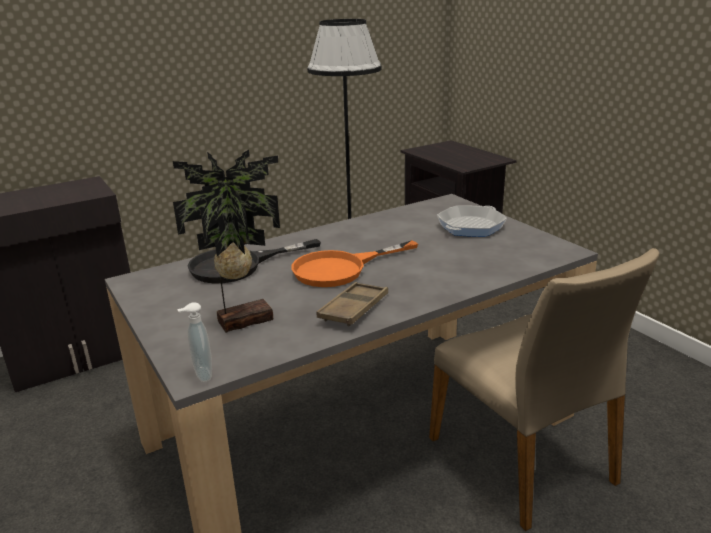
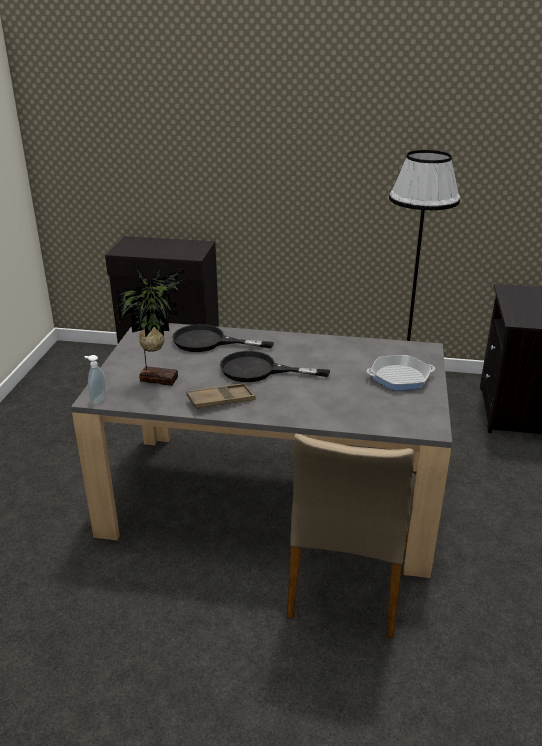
camera: 40 degrees right, 5 degrees up
(341, 268) = (259, 370): orange frying pan -> black frying pan

